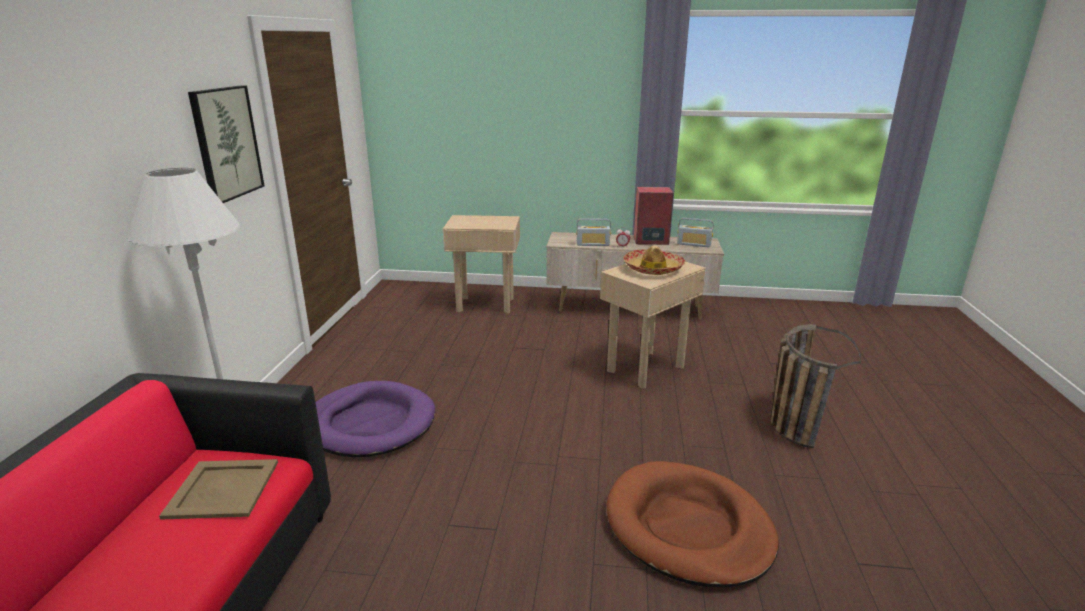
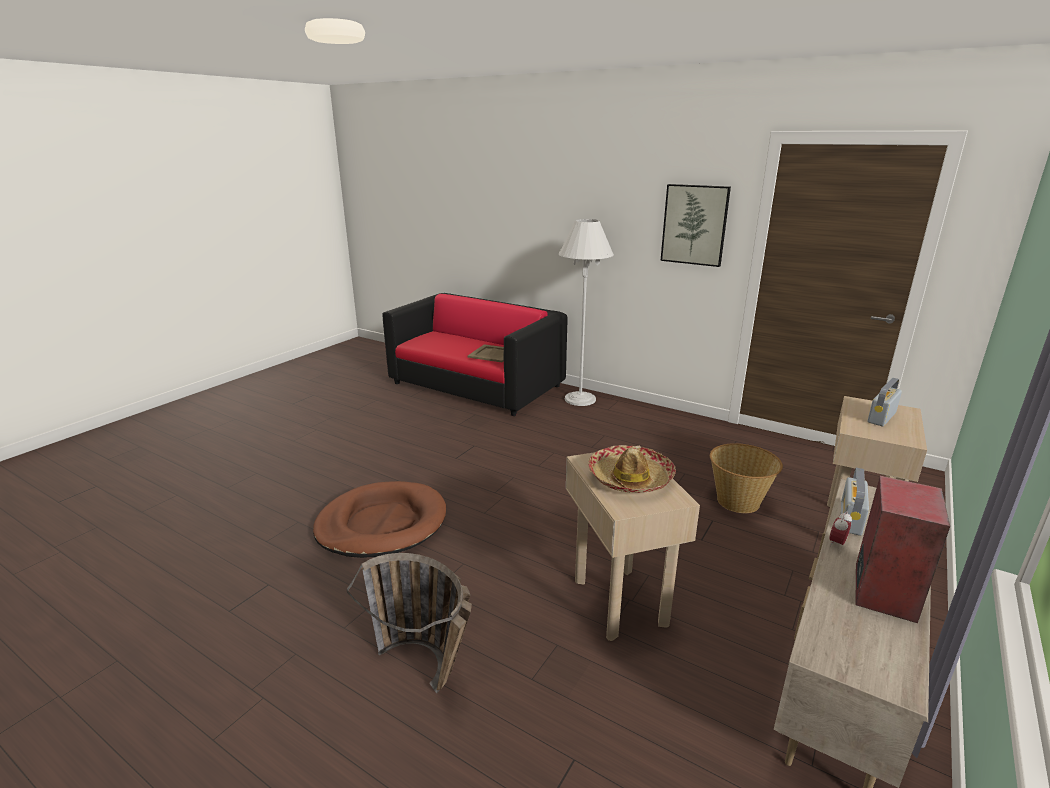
camera: 115 degrees right, 0 degrees up
(370, 423) = (601, 435): purple dog bed -> none
(476, 340) = (738, 501): none -> basket
(694, 244) = (858, 643): radio -> radio (881, 417)

